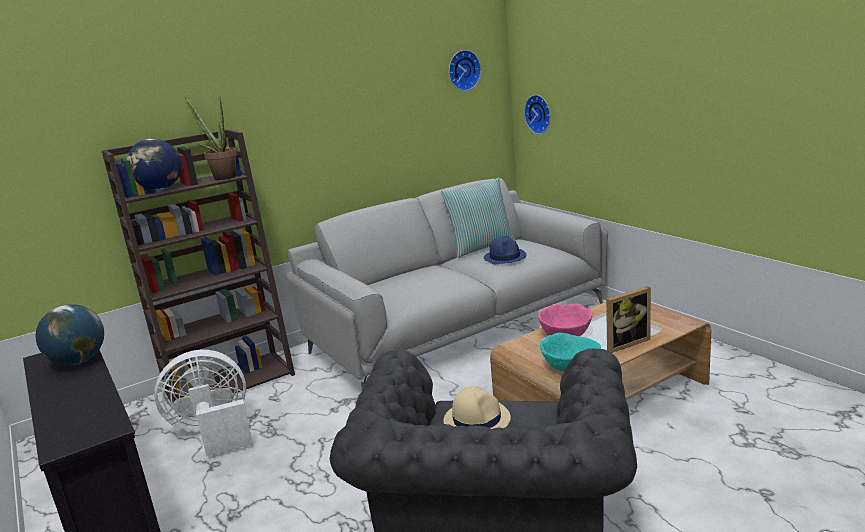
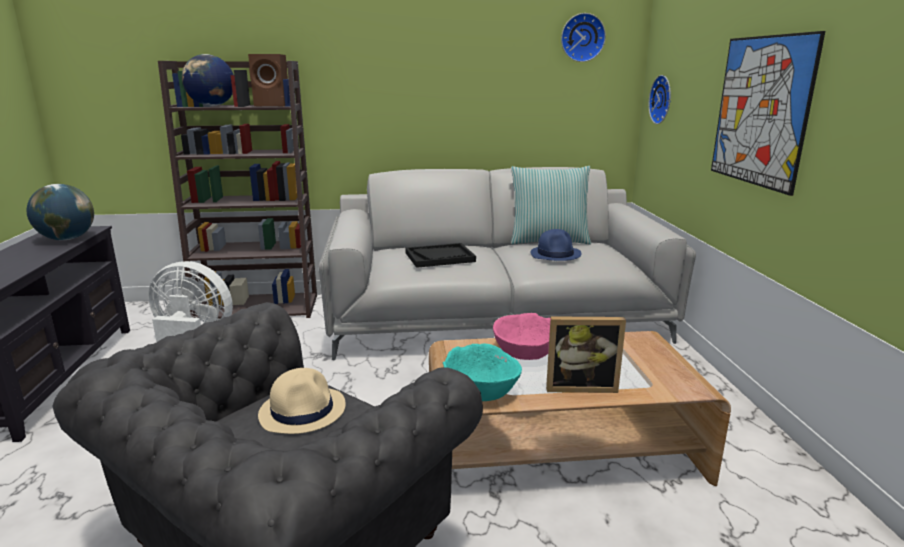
camera: 25 degrees right, 0 degrees up
(222, 177) = (273, 105): potted plant -> brown speaker
(421, 283) = (440, 257): none -> black tray
(646, 122) = (760, 111): none -> picture

